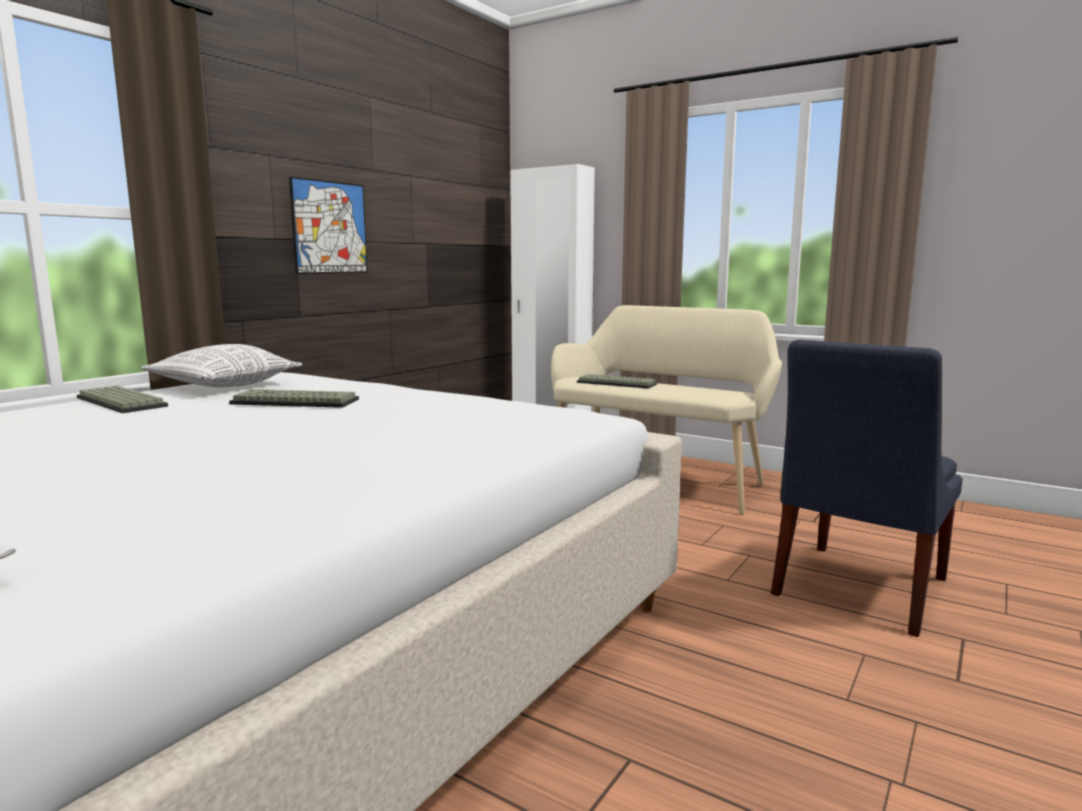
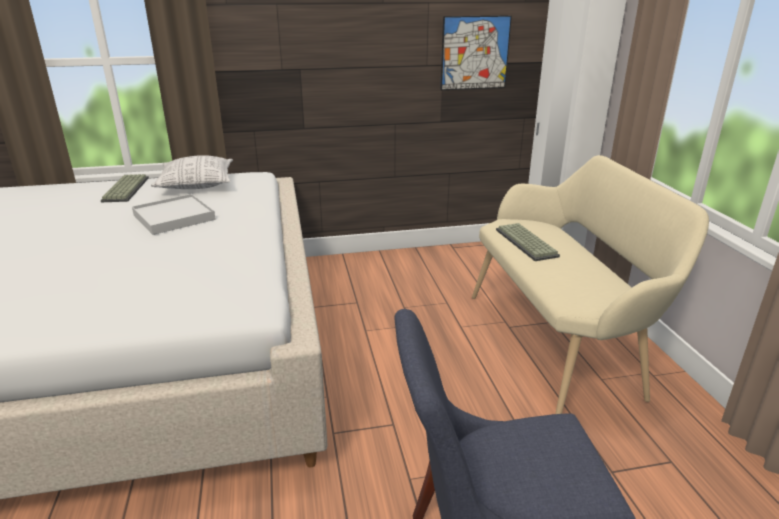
camera: 45 degrees right, 15 degrees up
(293, 402) = (174, 217): keyboard -> white tray
(329, 227) = (332, 58): picture -> picture (475, 53)

